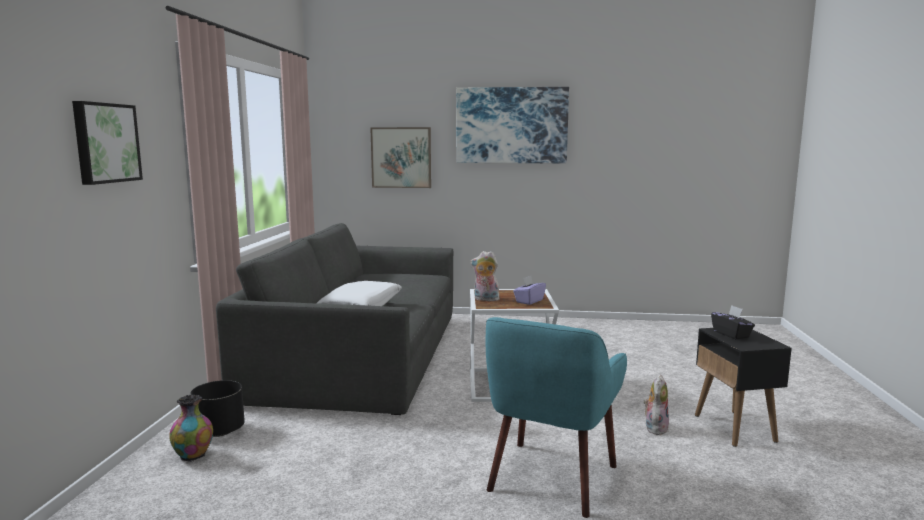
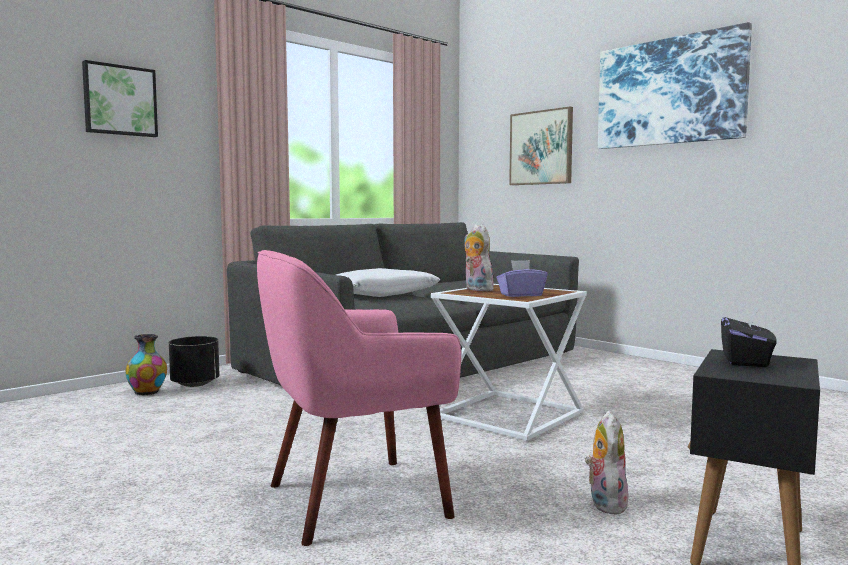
camera: 40 degrees right, 5 degrees down
(550, 478) = (353, 499): turquoise armchair -> pink armchair
(655, 428) = (605, 503): plush toy -> plush toy turned 60 degrees counterclockwise

